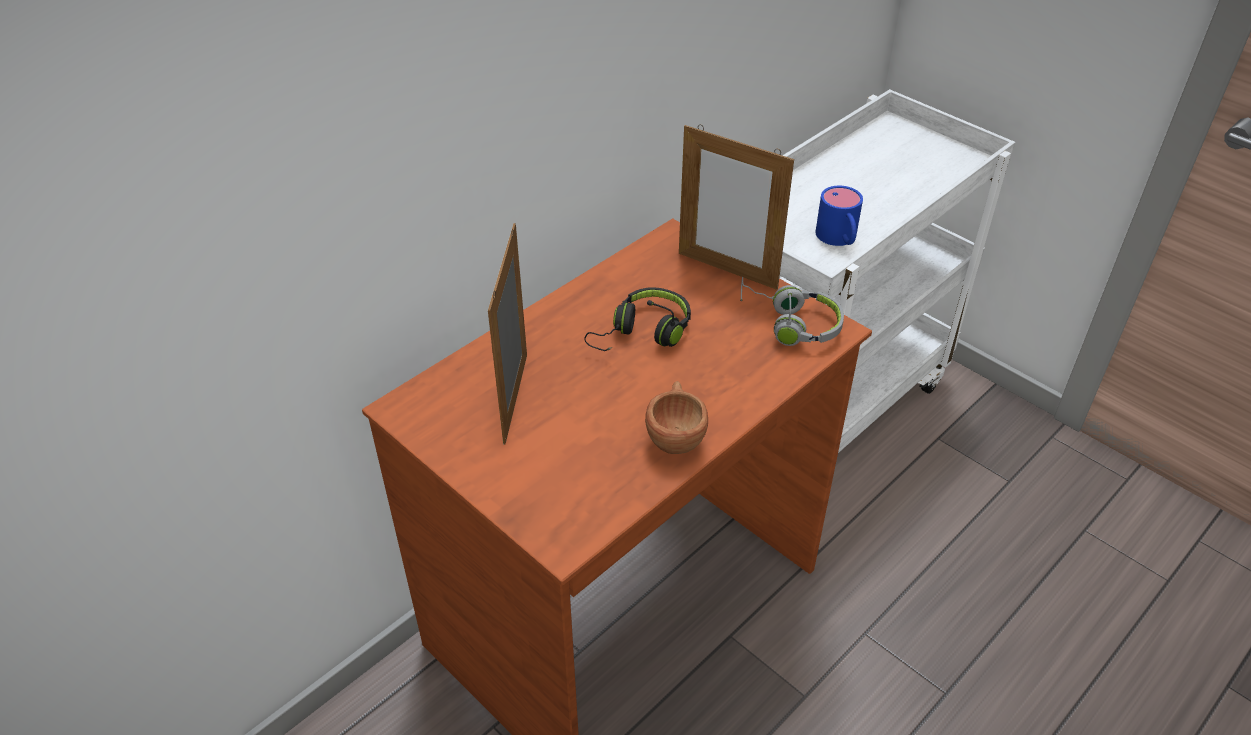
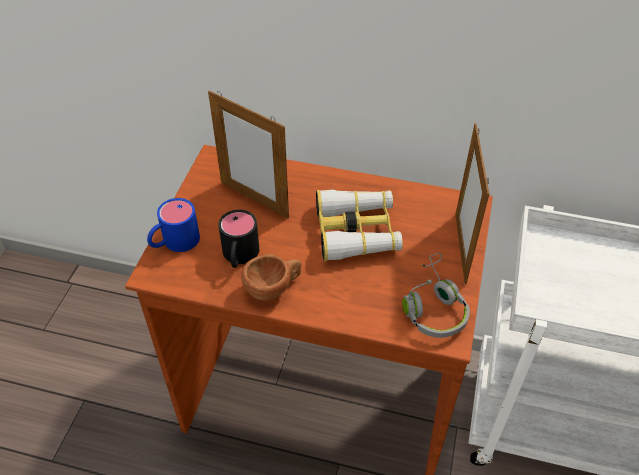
camera: 60 degrees right, 5 degrees up
(515, 398) = (254, 199): picture frame -> picture frame turned 120 degrees counterclockwise
(602, 447) = (239, 257): none -> black mug
(643, 333) = (357, 231): black headphones -> binoculars
(839, 239) = (589, 307): blue mug -> blue mug (174, 242)

